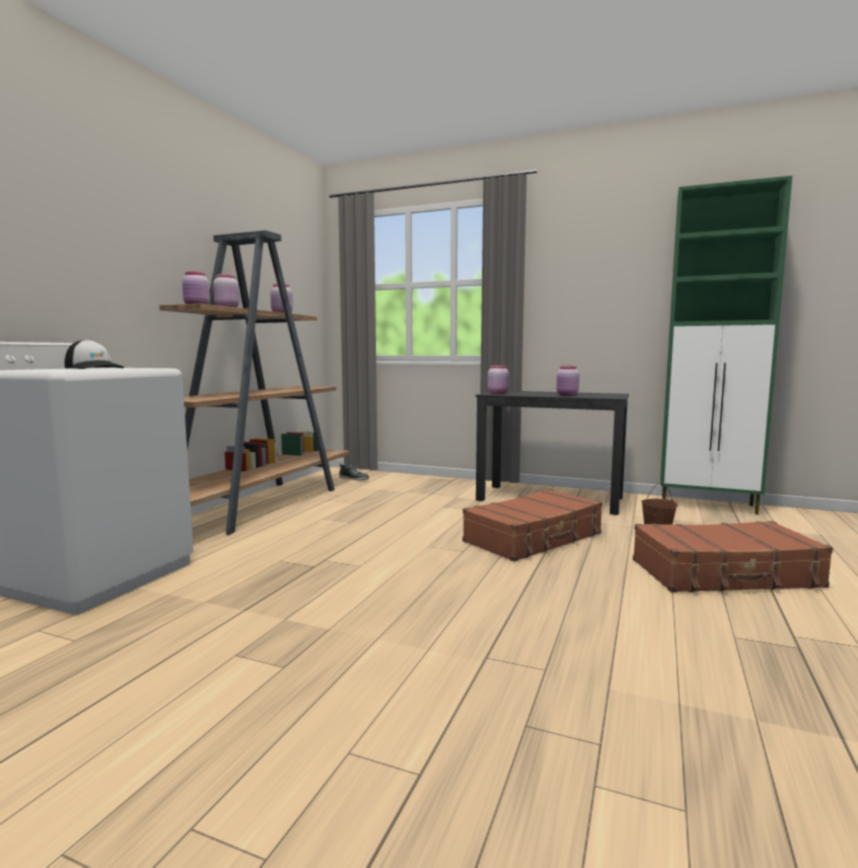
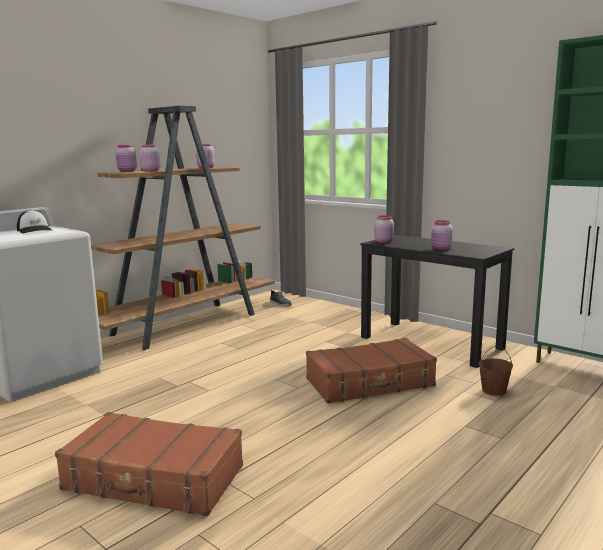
camera: 20 degrees right, 5 degrees up
(725, 574) = (504, 444): brown suitcase -> brown suitcase (154, 479)

